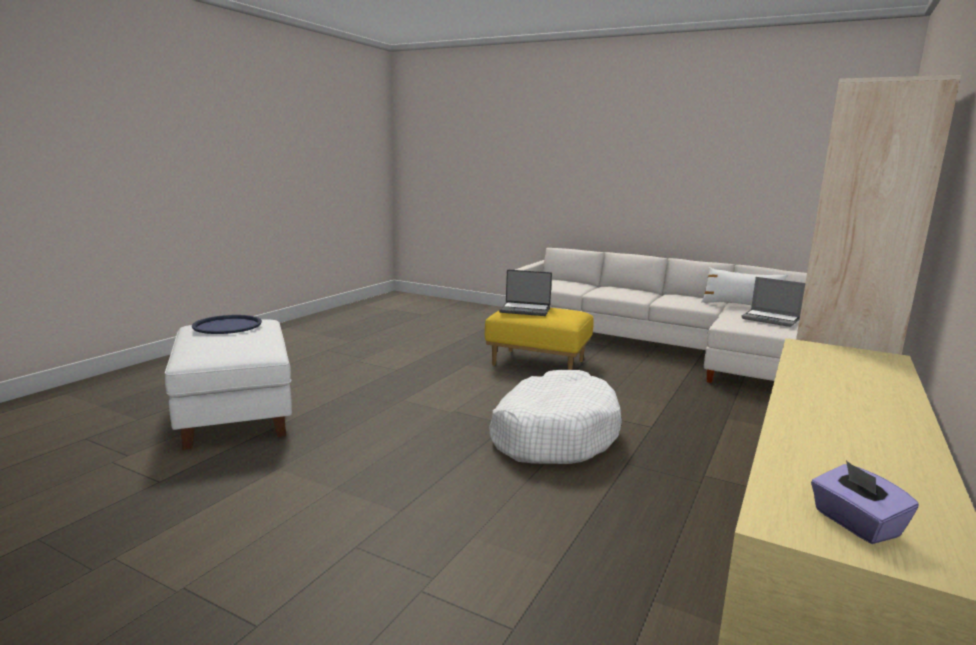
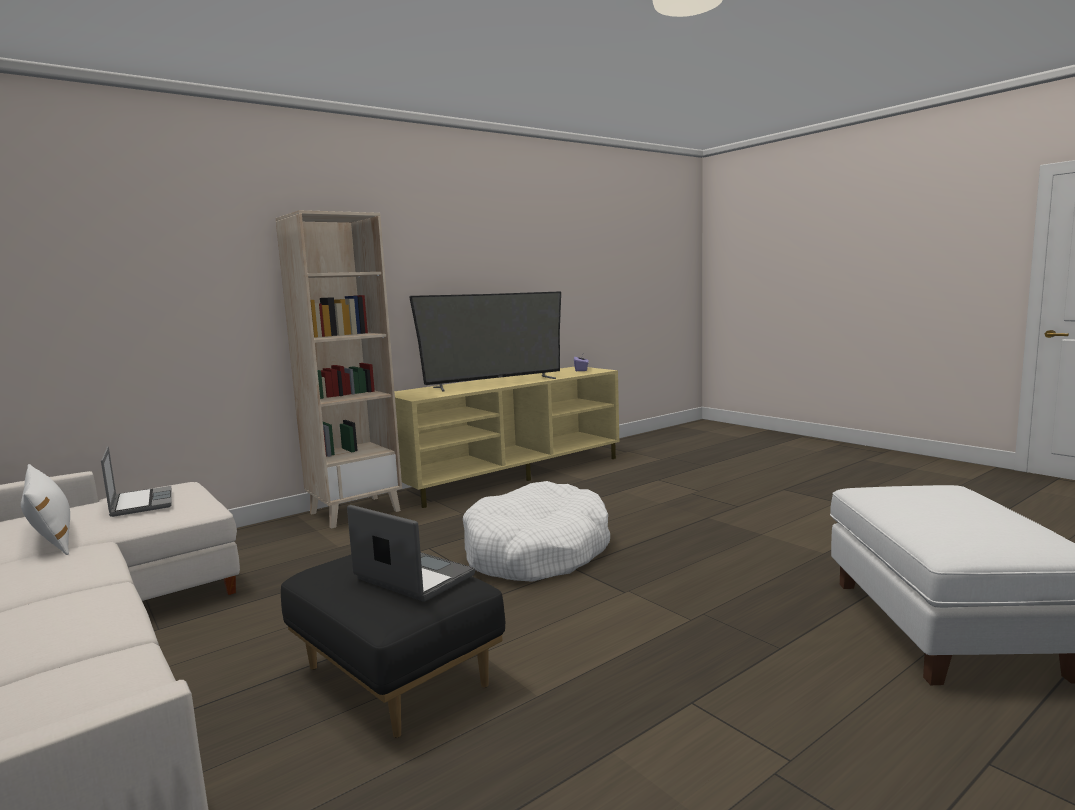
camera: 155 degrees left, 5 degrees down
(227, 325) = (979, 520): blue tray -> none
(539, 363) = (394, 677): yellow ottoman -> black ottoman
(838, 400) = (494, 383): none -> television

